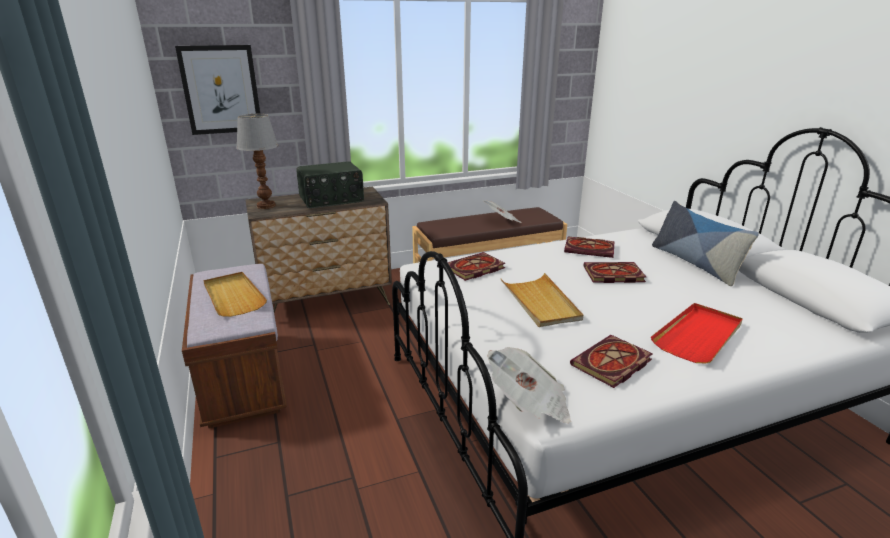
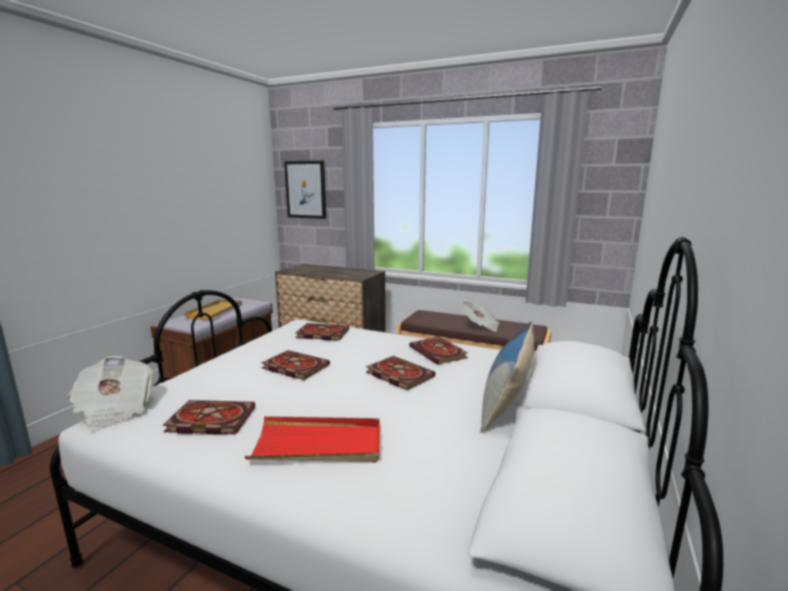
camera: 45 degrees right, 10 degrees down
(266, 206) = (300, 268): table lamp -> none
(331, 199) = (339, 272): radio -> none
(540, 302) = (293, 367): beige tray -> book

